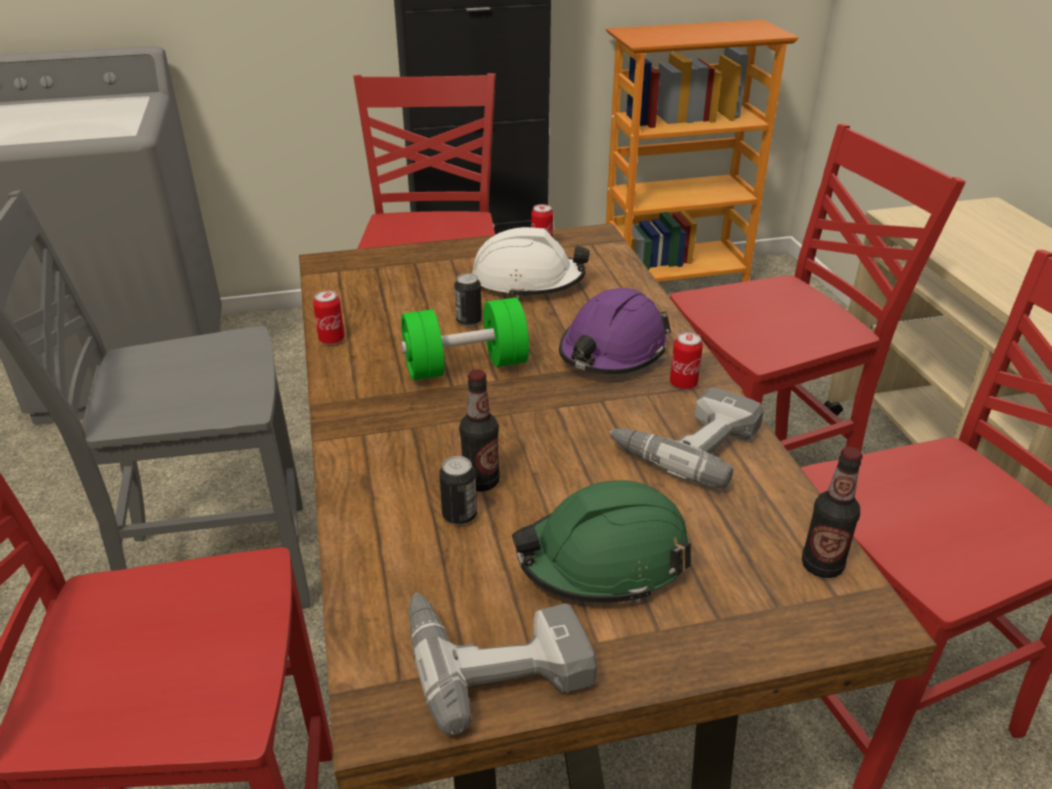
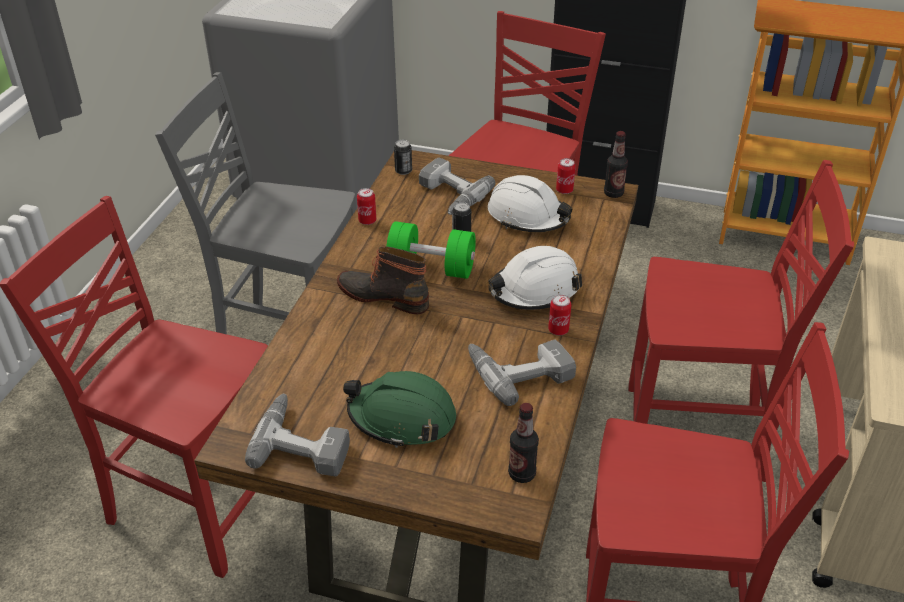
camera: 30 degrees right, 5 degrees up
(413, 285) = (448, 196): none -> power drill
(434, 416) = (384, 296): none -> boot
(459, 515) = (348, 362): can -> can (403, 171)
(481, 481) = (376, 347): bottle -> bottle (613, 193)
(612, 351) = (534, 290): purple hard hat -> white hard hat

